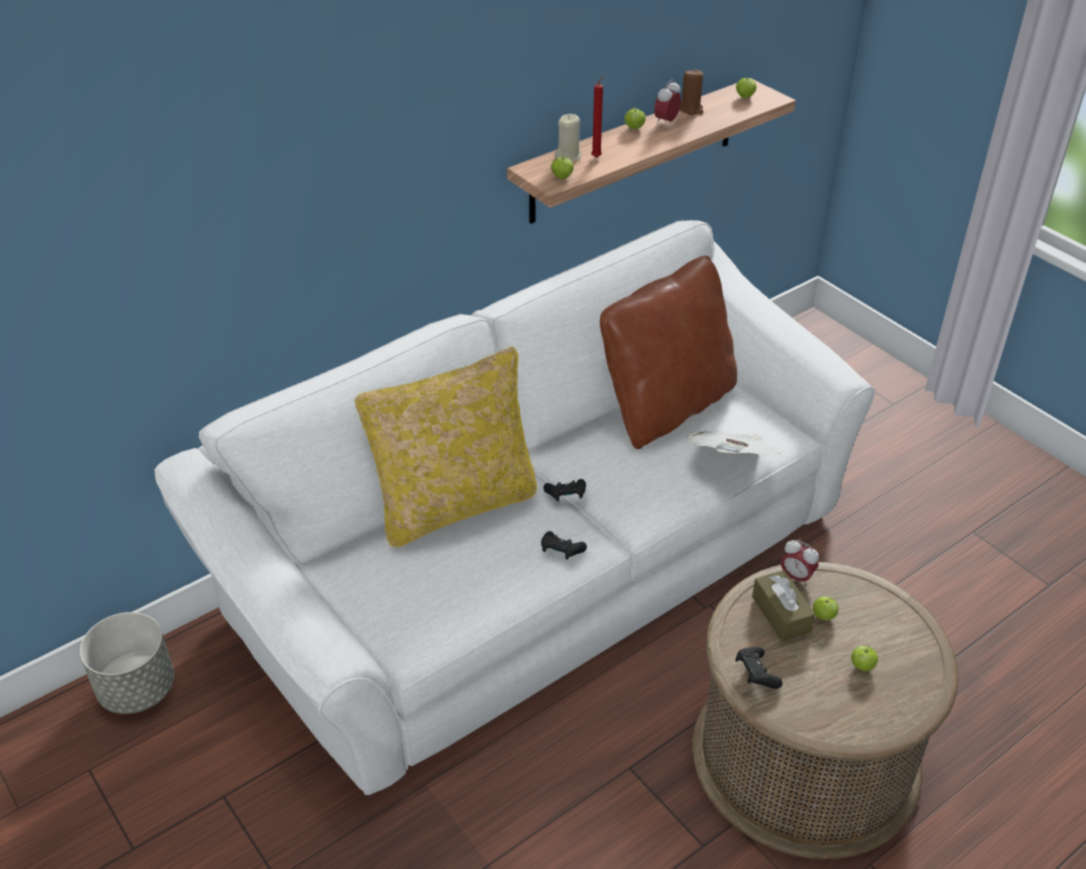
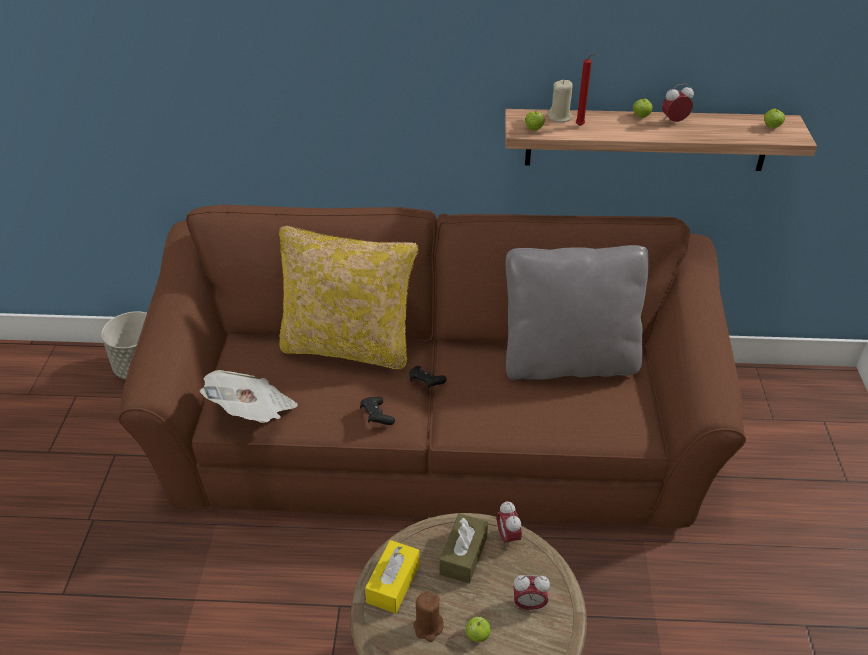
camera: 40 degrees right, 0 degrees up
(542, 563) = (434, 434): white sofa -> brown sofa
(666, 407) = (569, 362): brown pillow -> grey pillow
(691, 109) = (709, 120): brown candle -> brown candle (428, 627)
(732, 461) = (571, 427): newspaper -> newspaper (253, 412)
(756, 674) = (393, 583): black game controller -> yellow tissue box
(823, 616) = (494, 579): apple -> none
(869, 617) = (529, 604): none -> alarm clock

